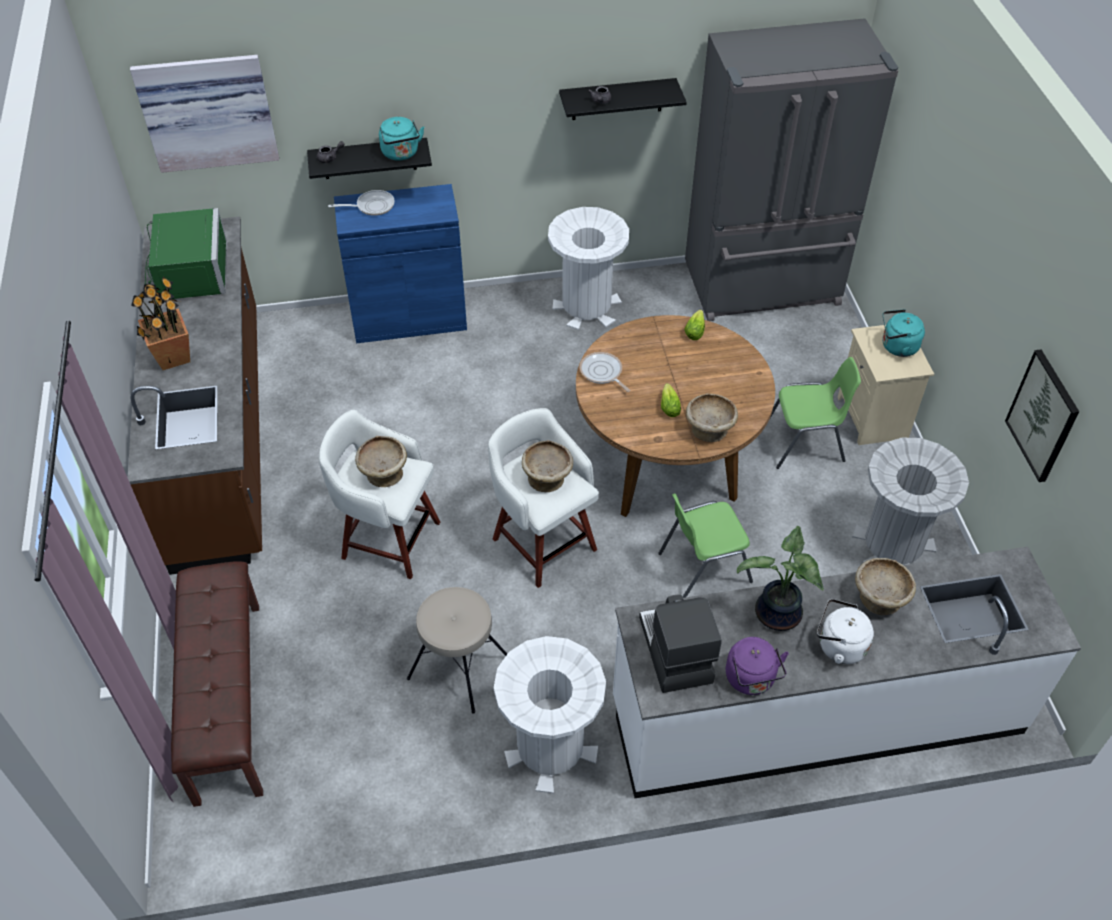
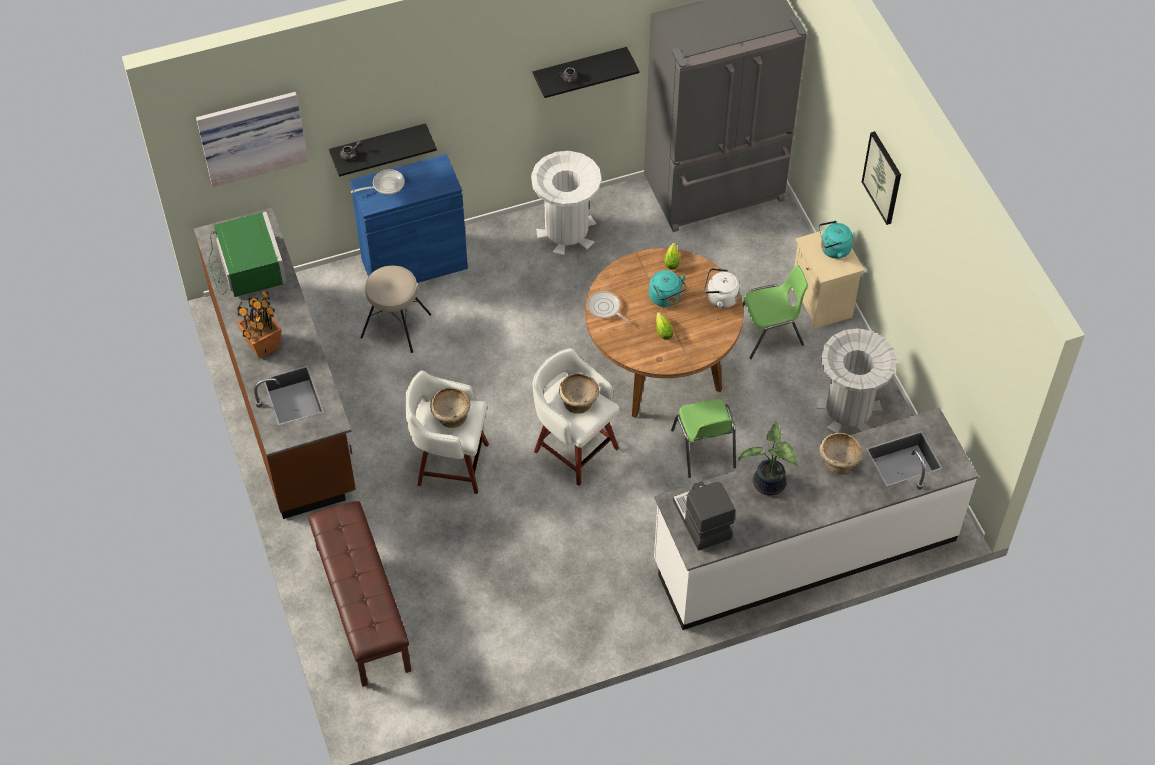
camera: 10 degrees left, 5 degrees up
(401, 154) = (409, 142): turquoise kettle -> turquoise kettle (666, 298)
(459, 667) = (532, 556): beige stool -> beige stool (396, 325)
(550, 748) = (614, 605): white trash can -> none
(702, 567) = (704, 450): green chair -> green chair turned 75 degrees counterclockwise
(709, 430) = (697, 346): beige bowl -> none
(751, 680) = (757, 532): purple kettle -> none
(838, 646) = (814, 499): white kettle -> white kettle (720, 298)
(1043, 416) = (939, 311): picture -> picture (883, 177)

